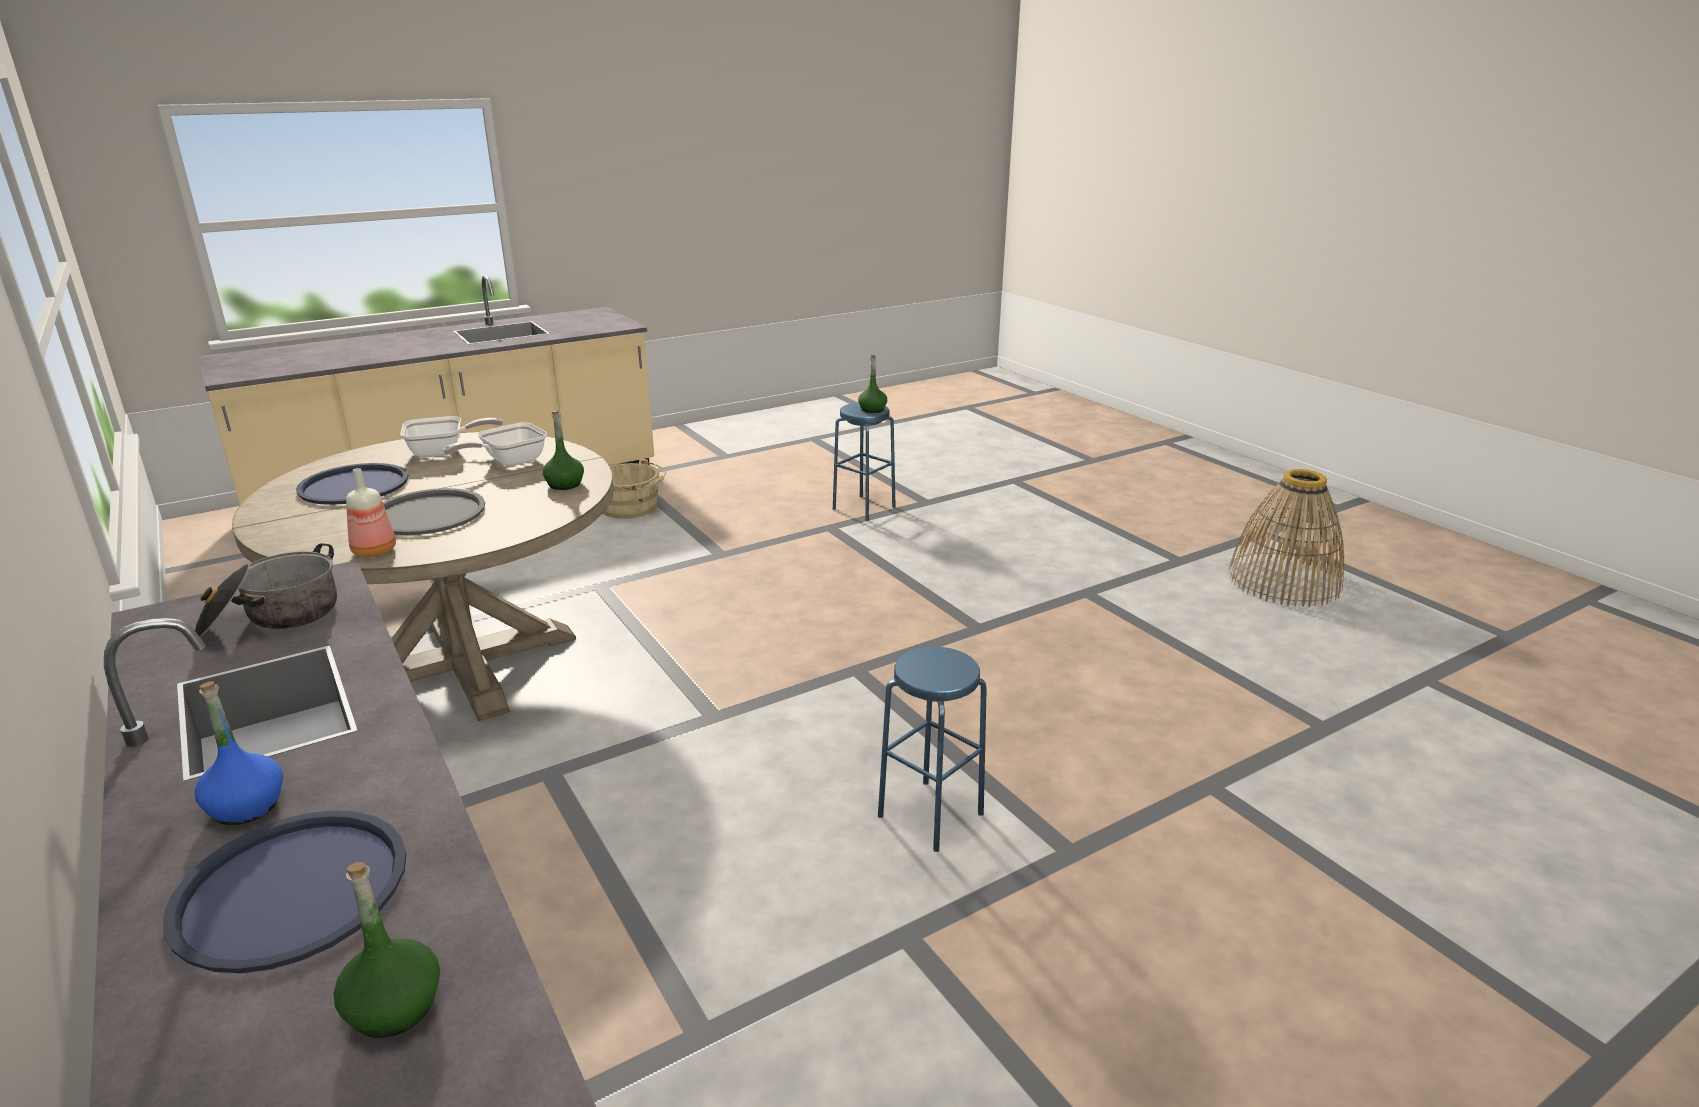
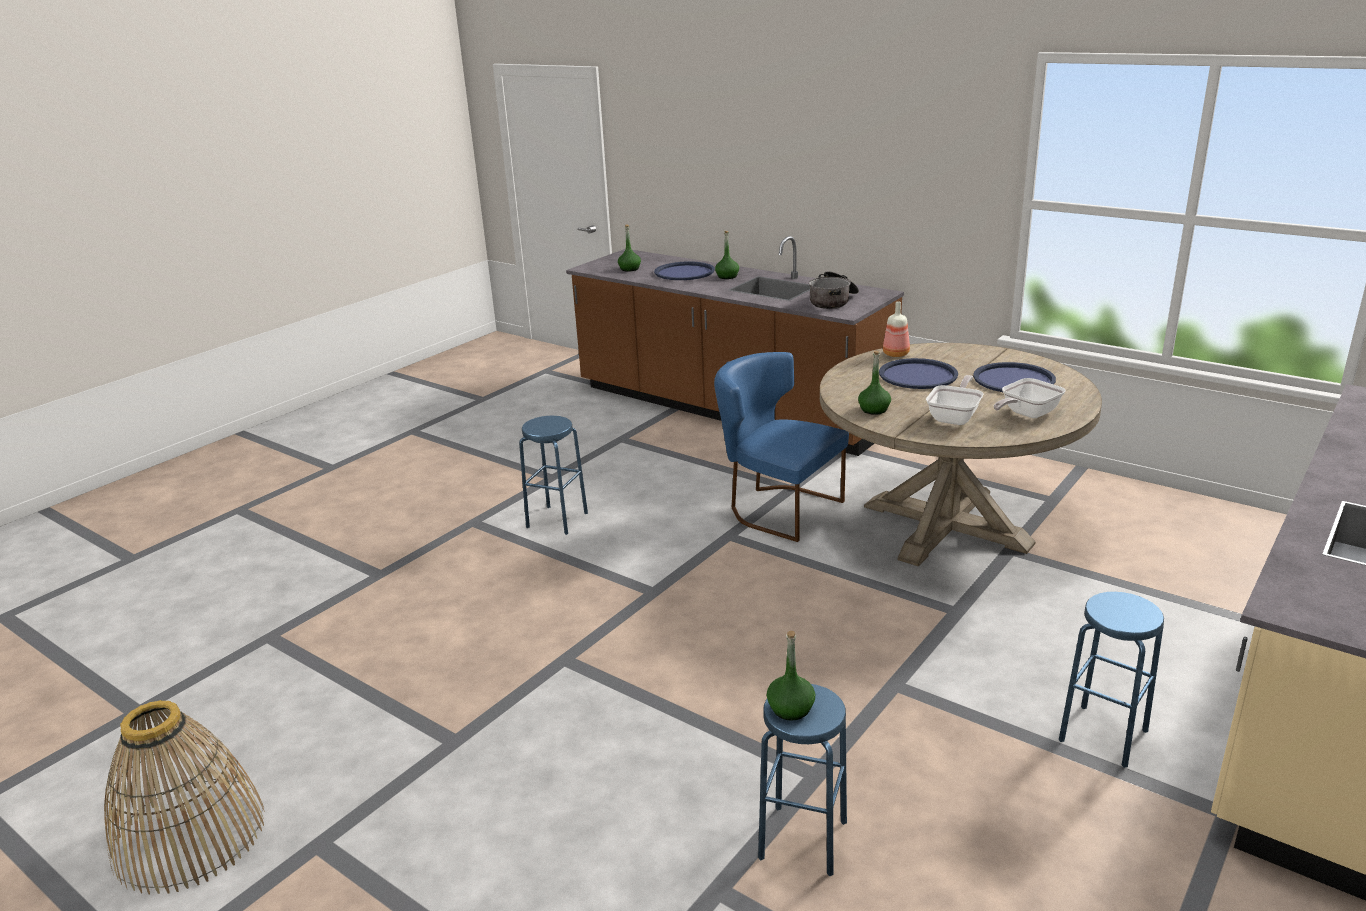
camera: 160 degrees right, 0 degrees up
(246, 807) = (727, 276): blue bottle -> green bottle
(428, 514) = (917, 375): grey tray -> blue tray
(611, 741) = (777, 508): none -> blue chair
(632, 508) = (1103, 735): beige bucket -> blue stool

